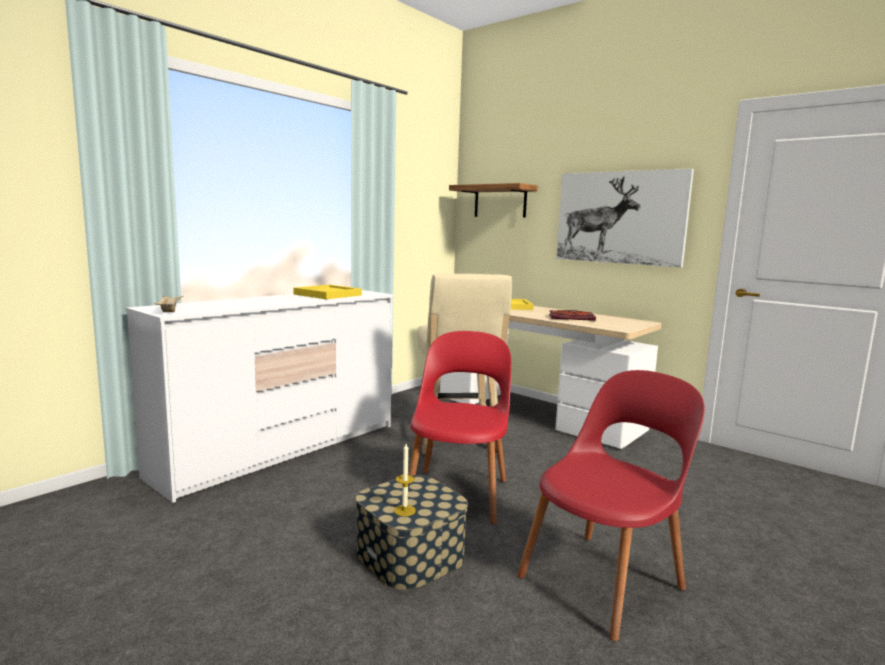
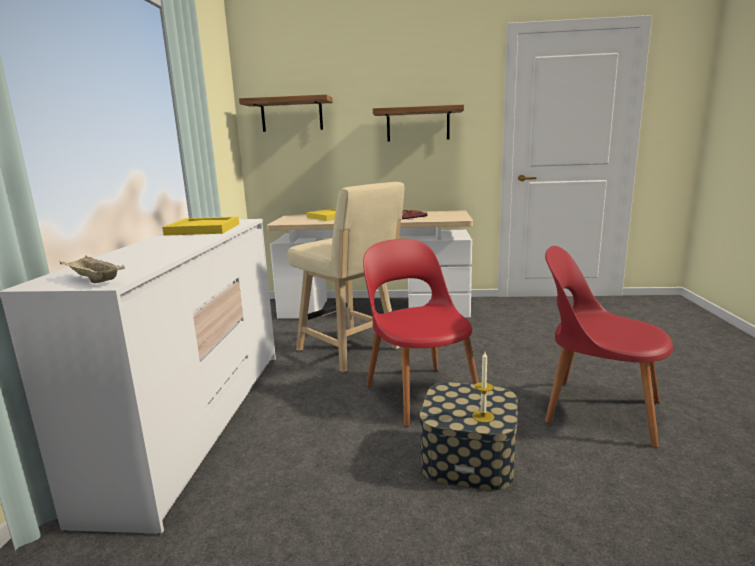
camera: 35 degrees left, 5 degrees up
(604, 579) = (596, 409): red chair -> red chair turned 75 degrees counterclockwise
(620, 217) = (418, 124): picture -> shelf

